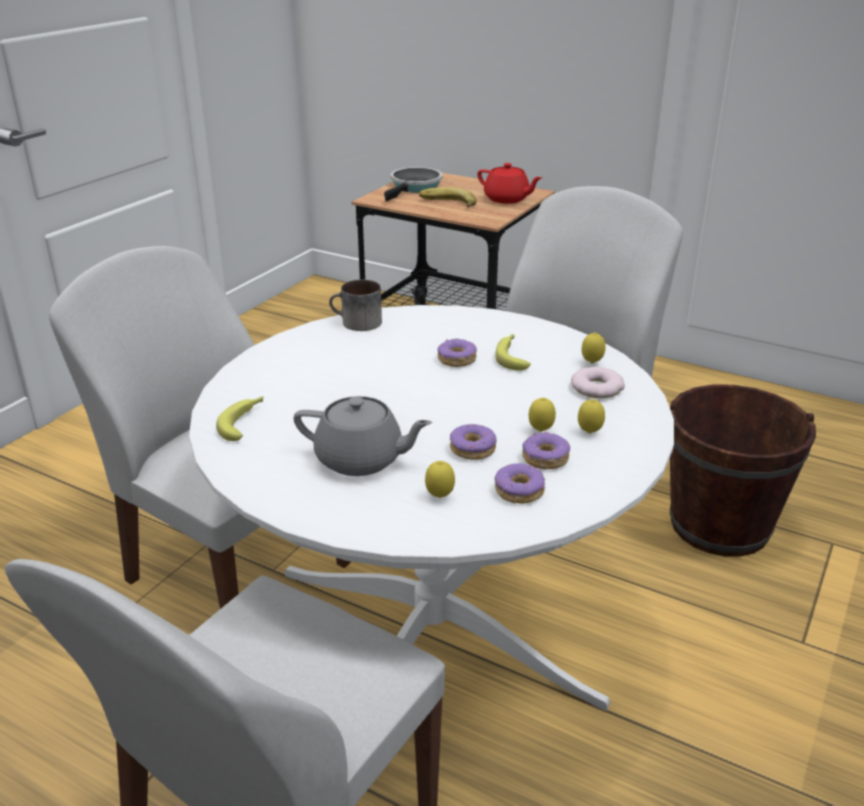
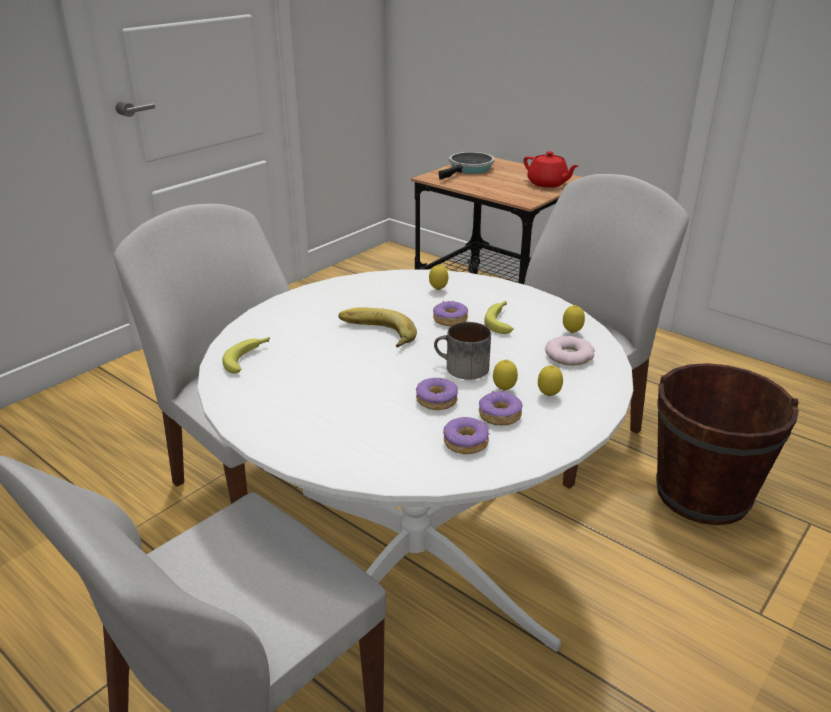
camera: 10 degrees right, 0 degrees up
(356, 323) = (373, 281): mug -> mug (461, 368)
(361, 460) = (335, 400): grey teapot -> none
(439, 497) = (392, 440): lemon -> lemon (438, 290)
(447, 203) = (493, 184): banana -> banana (375, 334)

